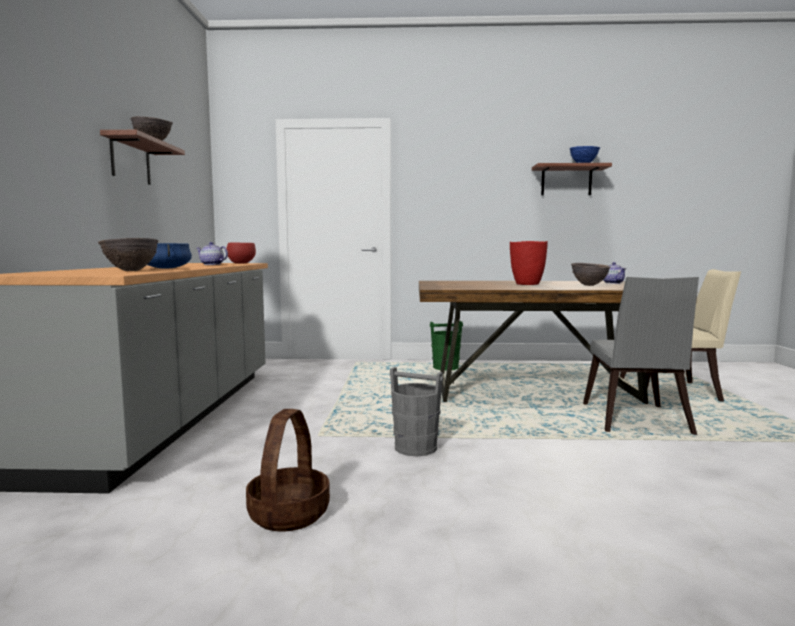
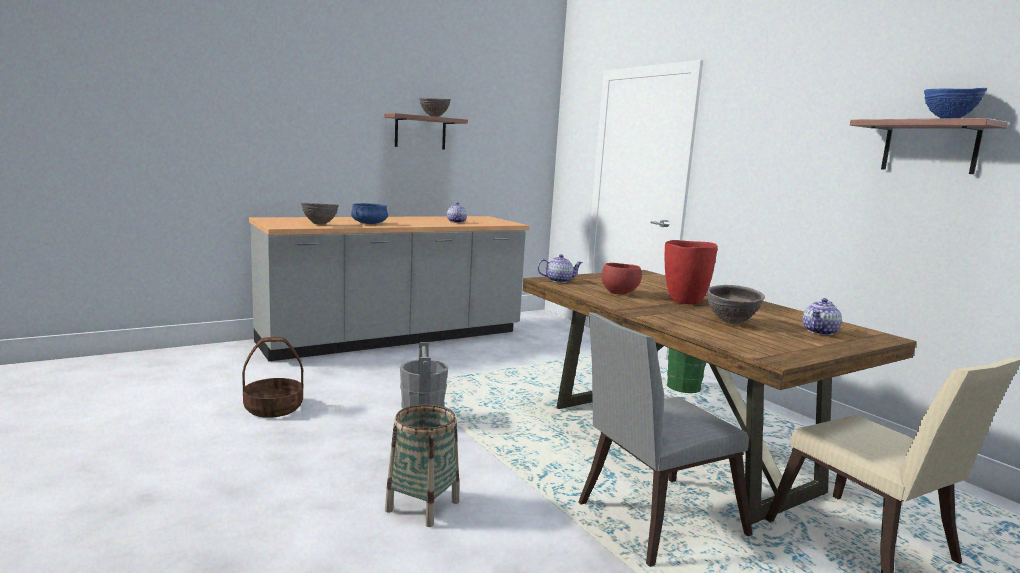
camera: 55 degrees right, 5 degrees up
(241, 263) = (496, 223): red bowl -> red bowl (619, 293)
(441, 287) = (559, 280): none -> teapot
(592, 481) = (422, 506): none -> basket

